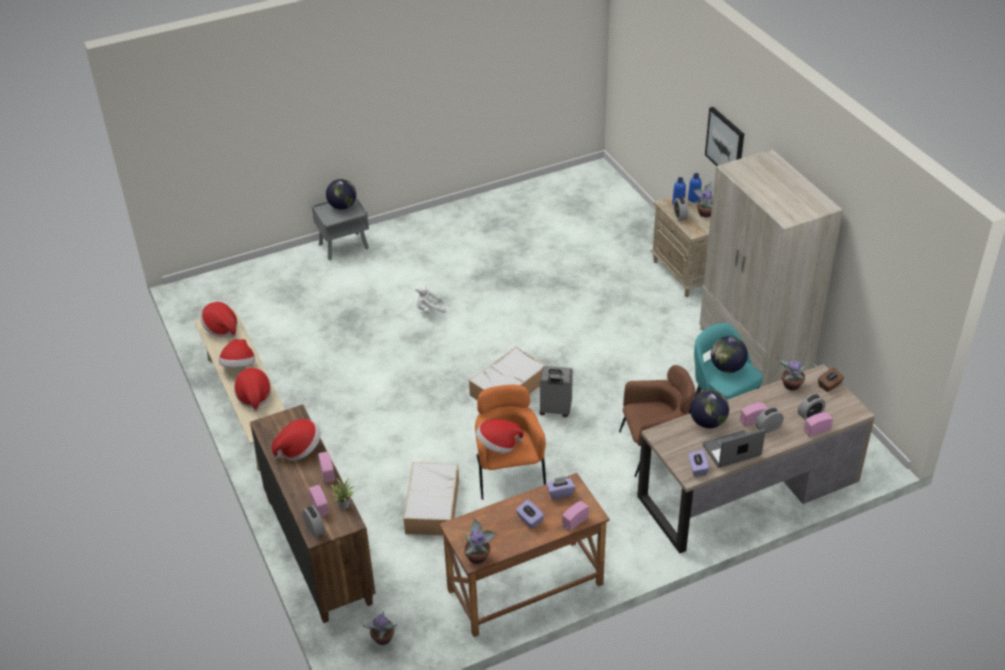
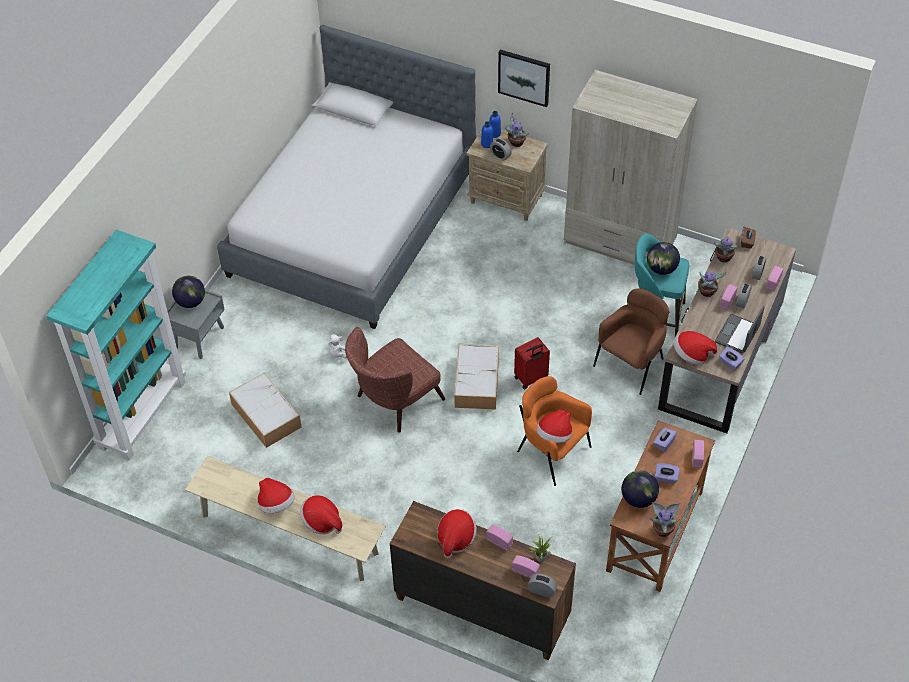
camera: 40 degrees left, 10 degrees up
(221, 328) = (219, 481): hat -> hat (691, 355)
(250, 273) = (142, 413): none -> turquoise bookcase
(382, 639) = (602, 640): potted plant -> potted plant (707, 292)
(427, 364) = (393, 402): none -> brown armchair
(432, 505) = (524, 515): storage box -> storage box (265, 415)
(543, 229) = (353, 223): none -> bed
(555, 410) = (531, 378): grey suitcase -> red suitcase
(707, 422) = (701, 322): globe -> globe (638, 499)

